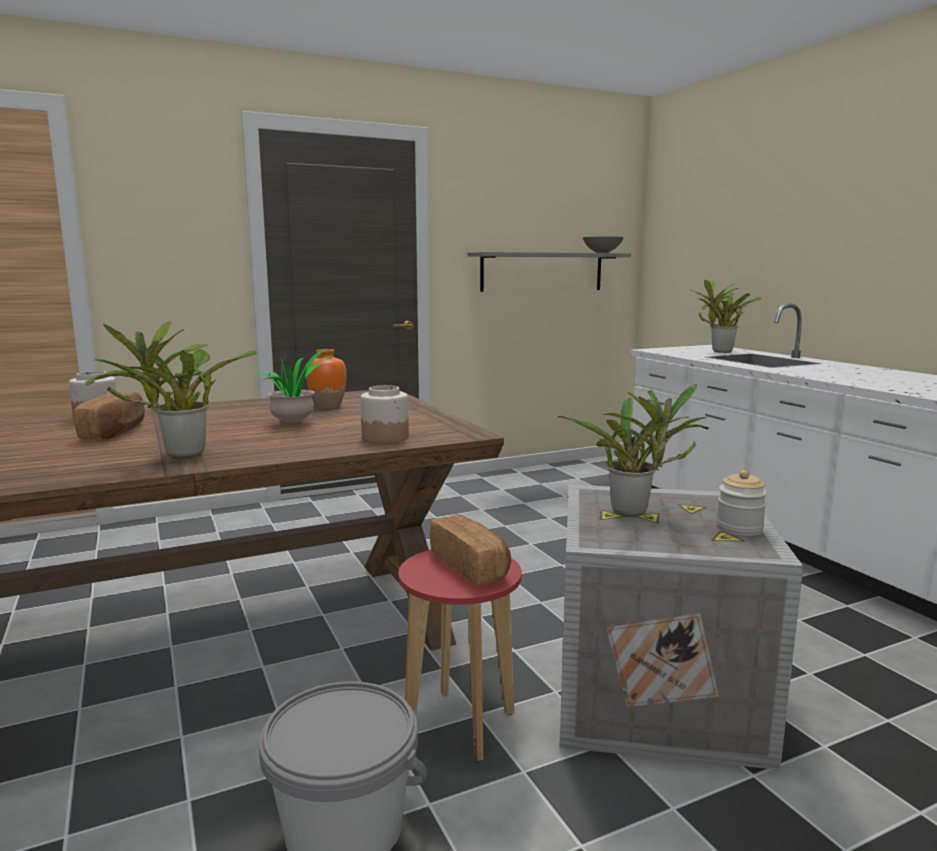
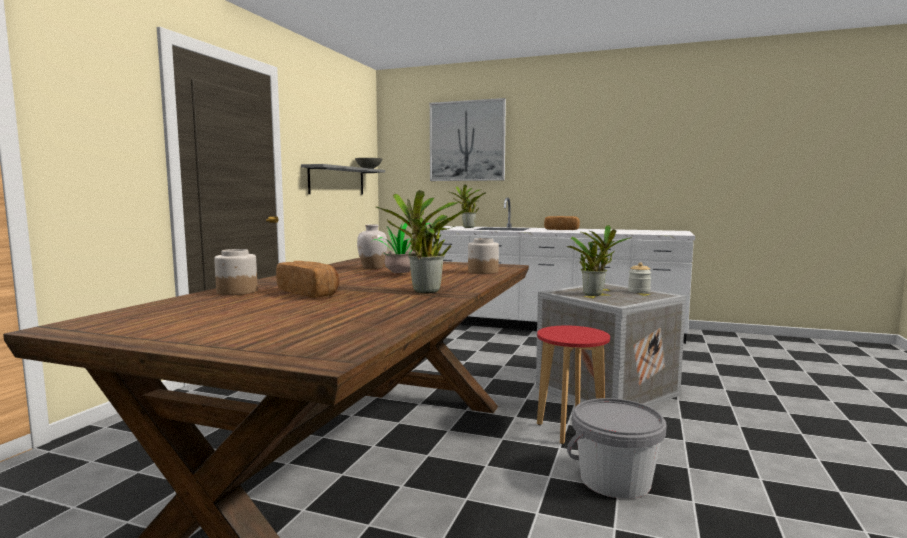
camera: 45 degrees left, 5 degrees down
(327, 406) = (373, 267): orange vase -> white vase
(471, 566) = (573, 331): bread -> bread (561, 229)
(757, 201) = (467, 141): none -> picture

